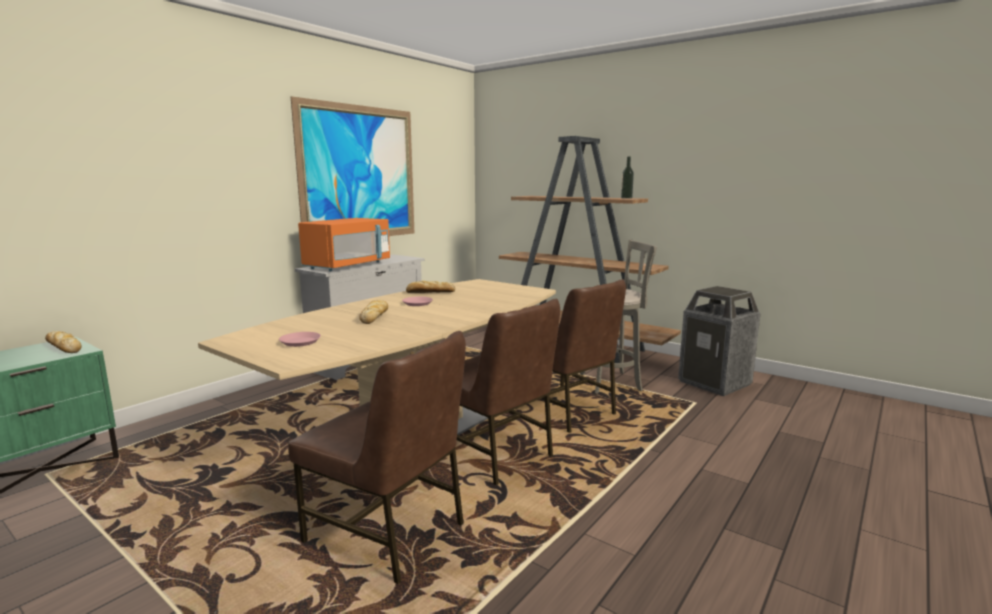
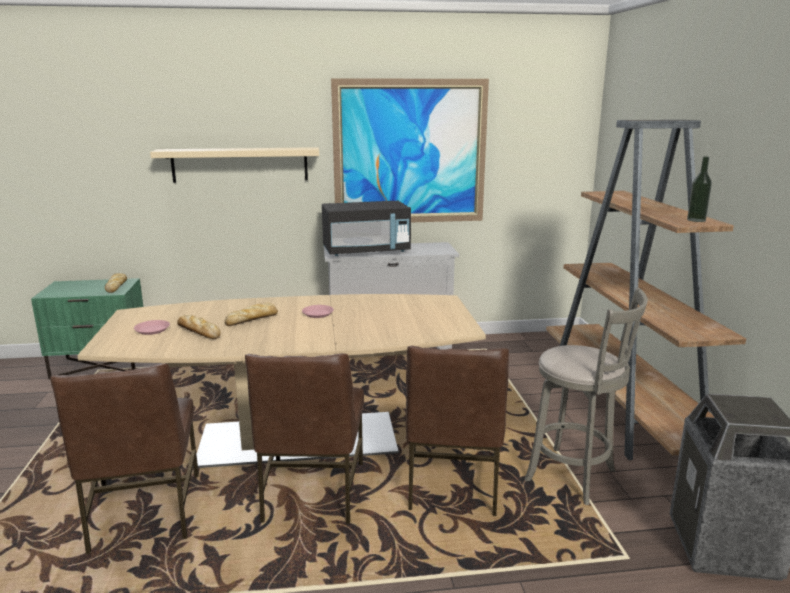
camera: 45 degrees right, 5 degrees up
(202, 183) = (240, 164): none -> beige shelf
(348, 266) = (366, 251): orange microwave -> black microwave
(429, 292) = (364, 302): bread -> bread (198, 332)

